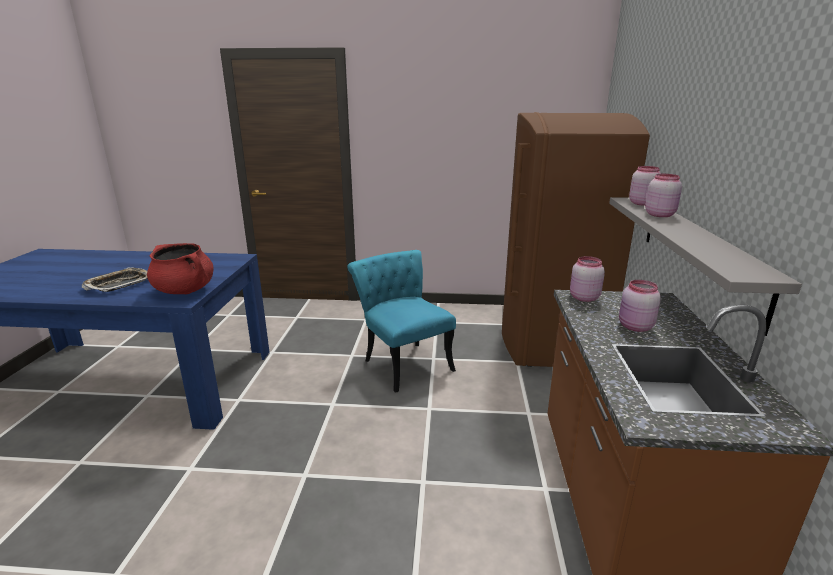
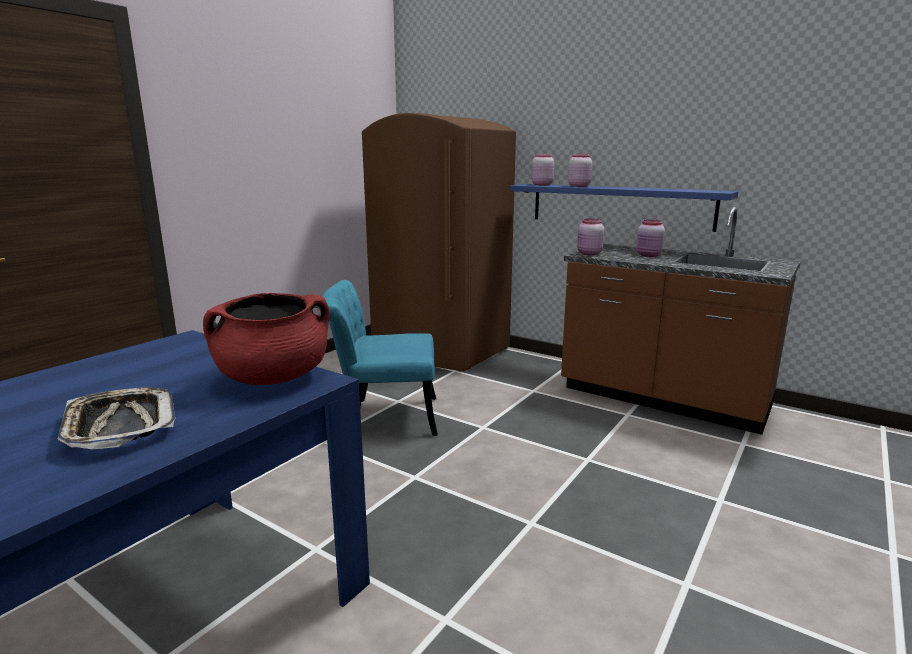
camera: 60 degrees left, 5 degrees down
(698, 253) = (619, 206): grey shelf -> blue shelf

